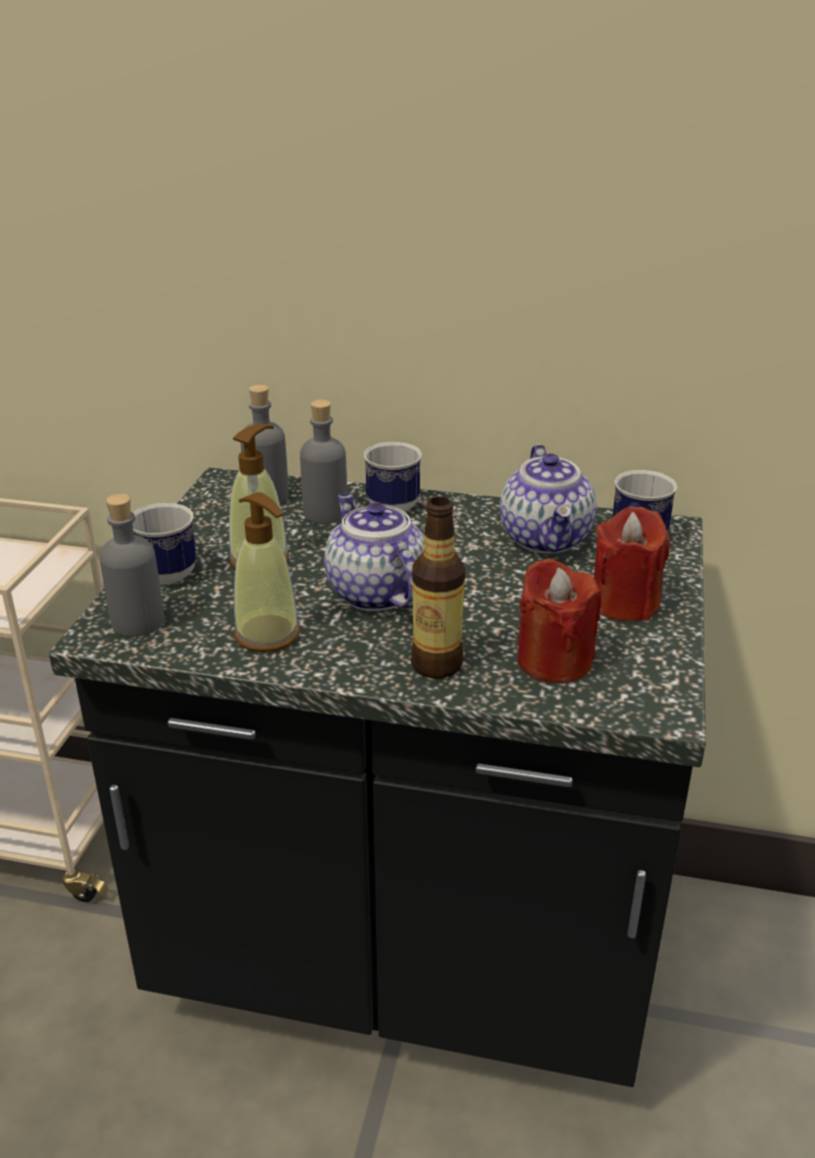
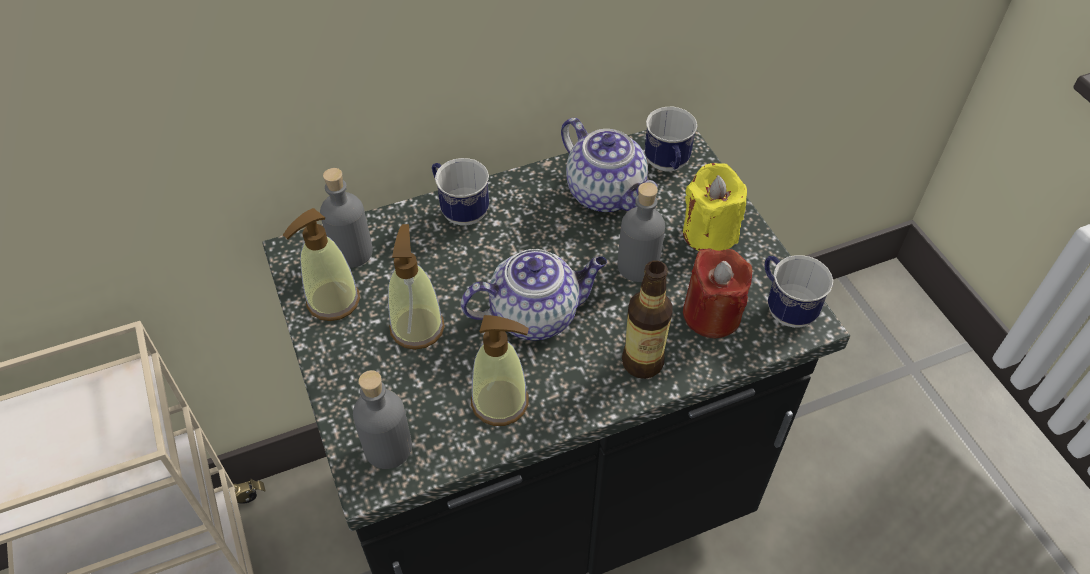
camera: 35 degrees left, 20 degrees up
(169, 570) = (355, 378): mug -> mug (784, 308)
(214, 518) = (333, 301): none -> soap dispenser
(325, 513) = (419, 248): grey bottle -> grey bottle (638, 266)
(374, 592) = (536, 314): teapot -> teapot turned 135 degrees clockwise
(624, 603) = (709, 233): red candle -> yellow candle

